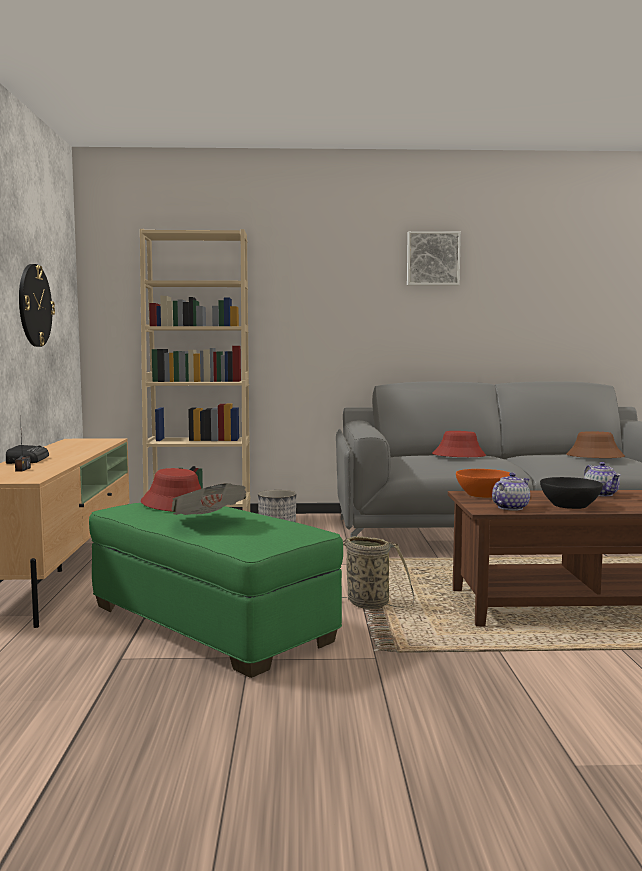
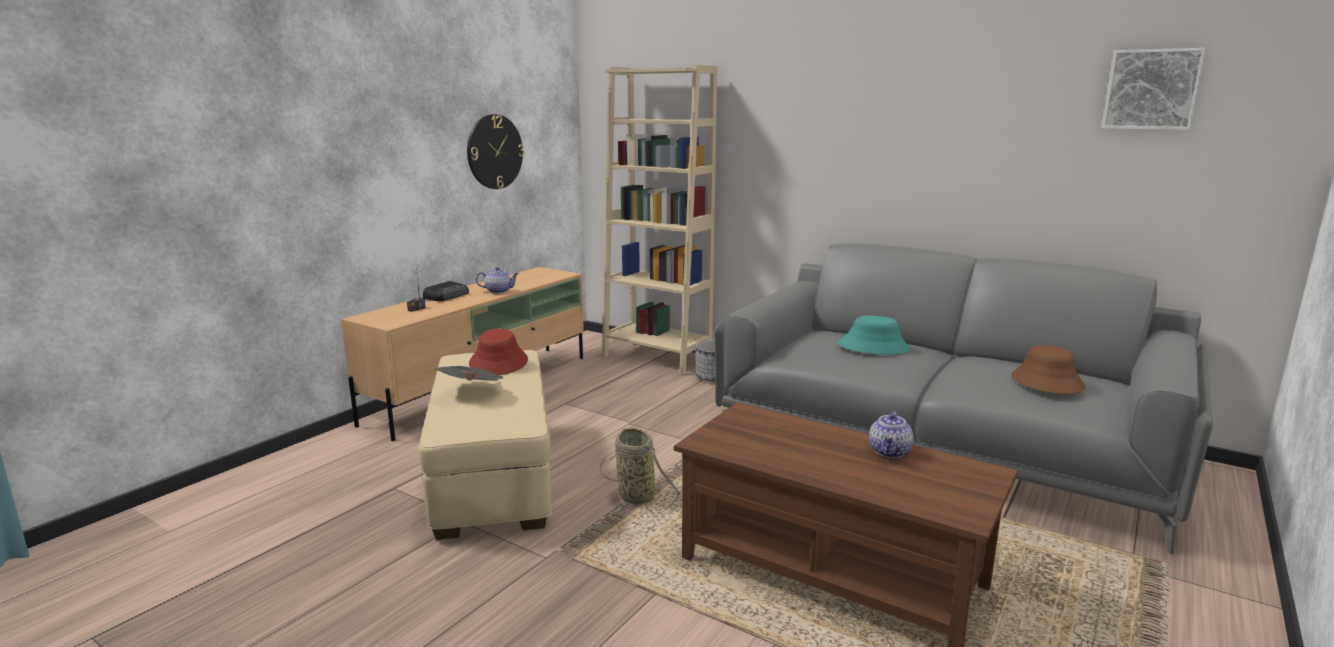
camera: 35 degrees right, 10 degrees up
(209, 623) = (492, 475): green ottoman -> beige ottoman
(432, 259) = (924, 90): picture -> picture (1151, 89)
(458, 455) = (873, 347): red hat -> turquoise hat
(483, 494) = (756, 417): orange bowl -> none
(510, 507) = (732, 446): teapot -> teapot (498, 291)
(570, 505) = (805, 460): black bowl -> none

